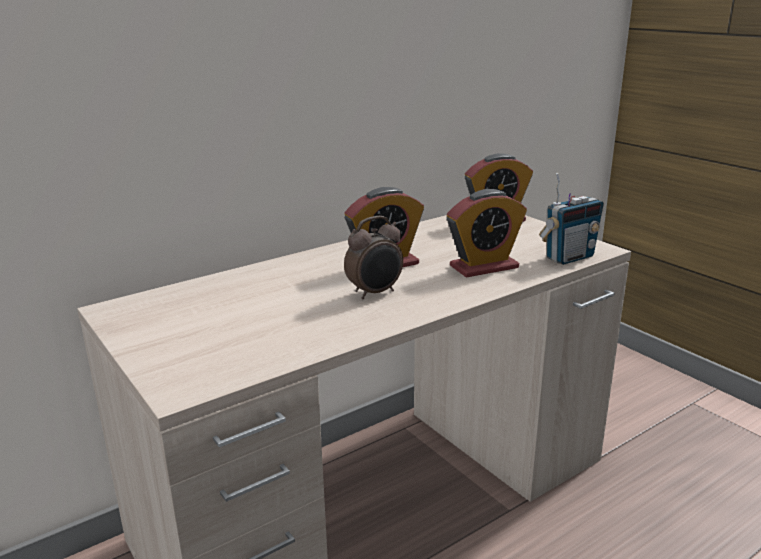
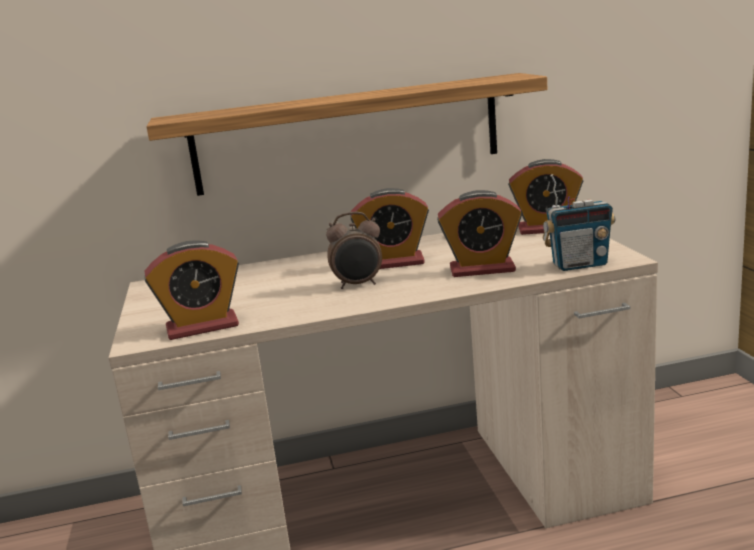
camera: 25 degrees right, 5 degrees down
(245, 362) = (202, 327): none -> alarm clock
(314, 127) = (347, 134): none -> shelf

